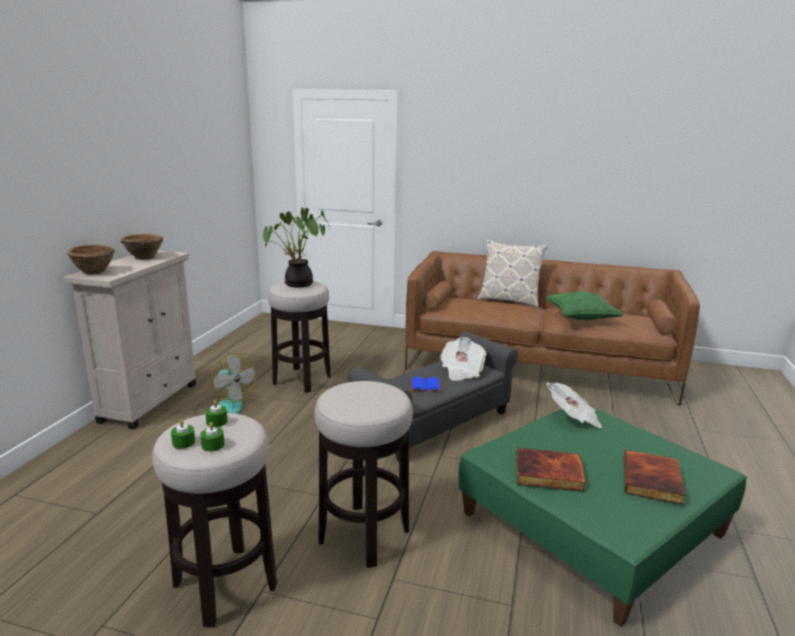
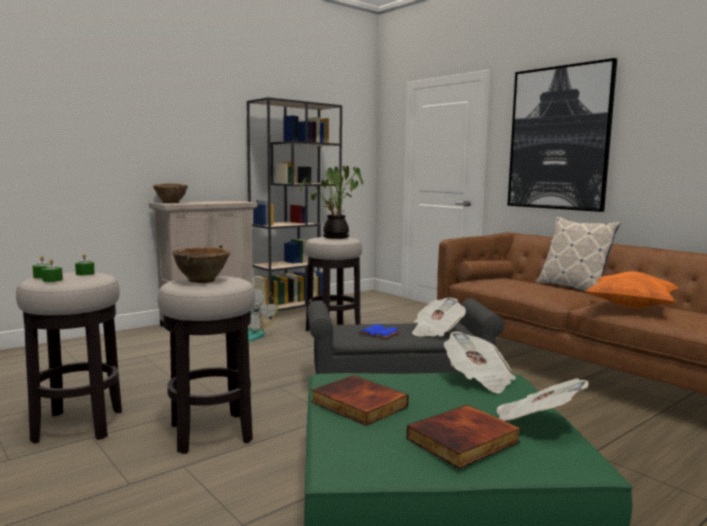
camera: 35 degrees right, 10 degrees down
(144, 257) = (221, 202): brown bowl -> brown bowl (202, 280)
(220, 357) = (296, 308): none -> bookcase
(475, 165) = (559, 138): none -> picture
(581, 318) = (631, 307): green pillow -> orange pillow
(658, 446) = (535, 422): none -> newspaper

